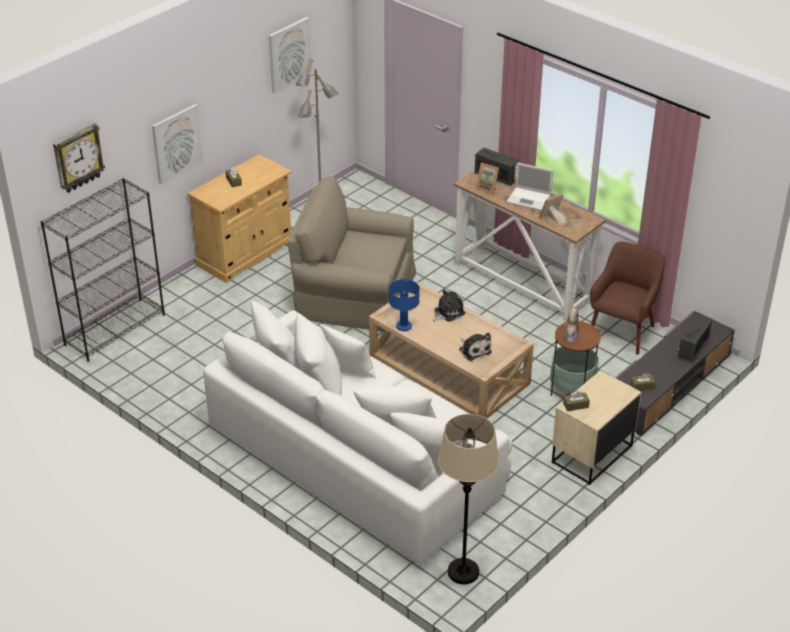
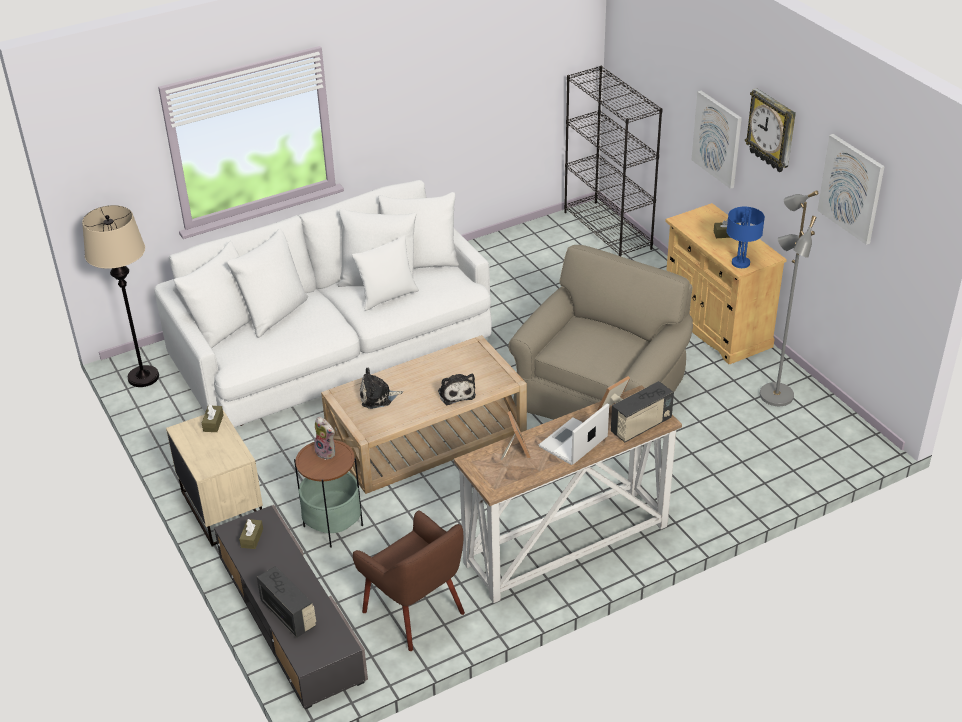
camera: 110 degrees right, 0 degrees up
(78, 158) = (641, 46): wall clock -> wall clock (772, 131)
(403, 326) = (448, 354): blue table lamp -> blue table lamp (740, 262)

